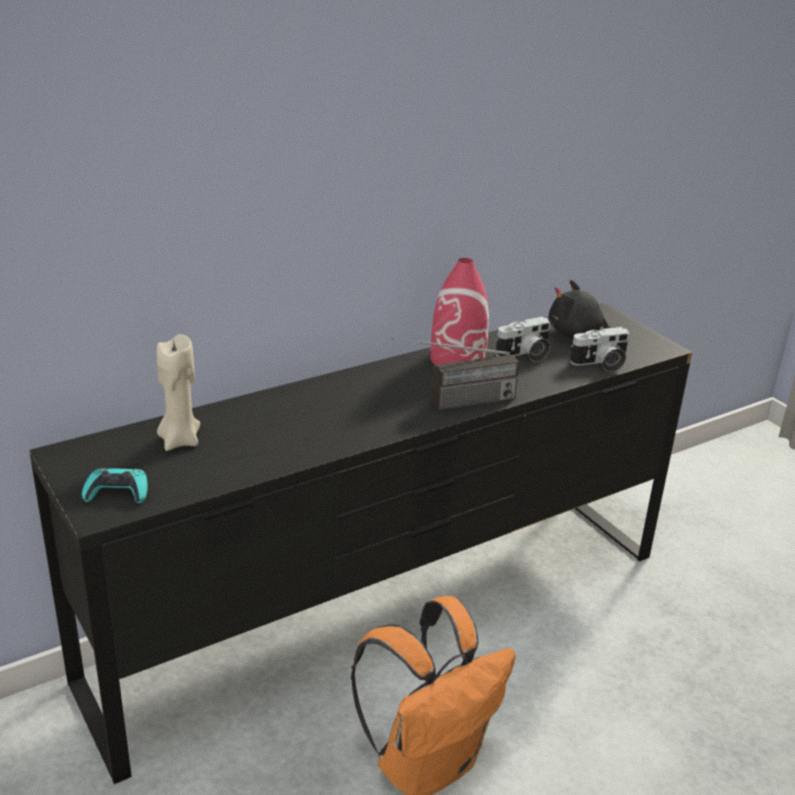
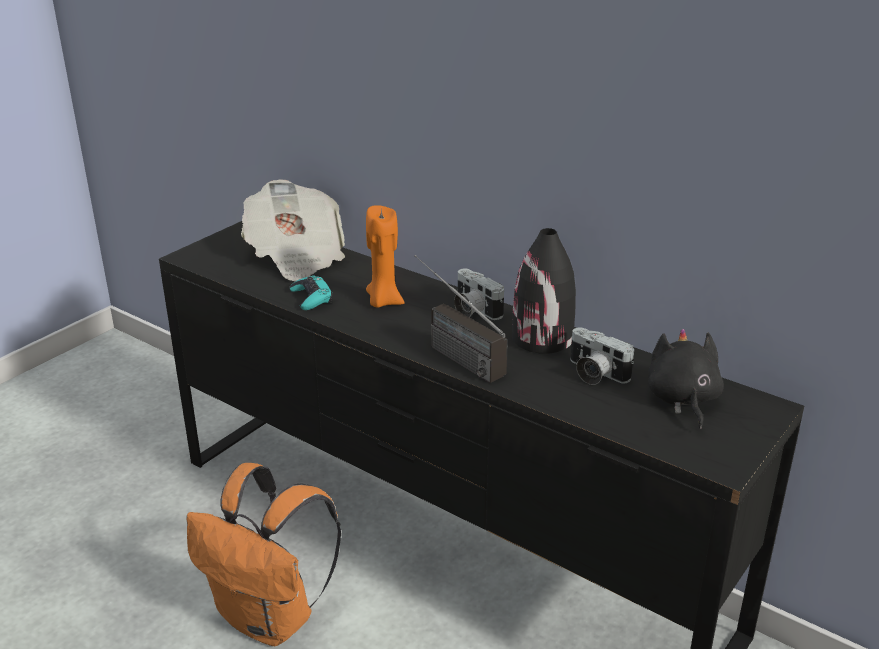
camera: 70 degrees right, 0 degrees up
(117, 492) = (215, 255): turquoise game controller -> turquoise game controller (311, 298)
(180, 440) = (296, 256): beige candle -> newspaper
(332, 413) = (383, 301): none -> orange candle
(458, 359) = (542, 338): red vase -> black vase
(600, 364) = (625, 424): camera -> camera (473, 310)

